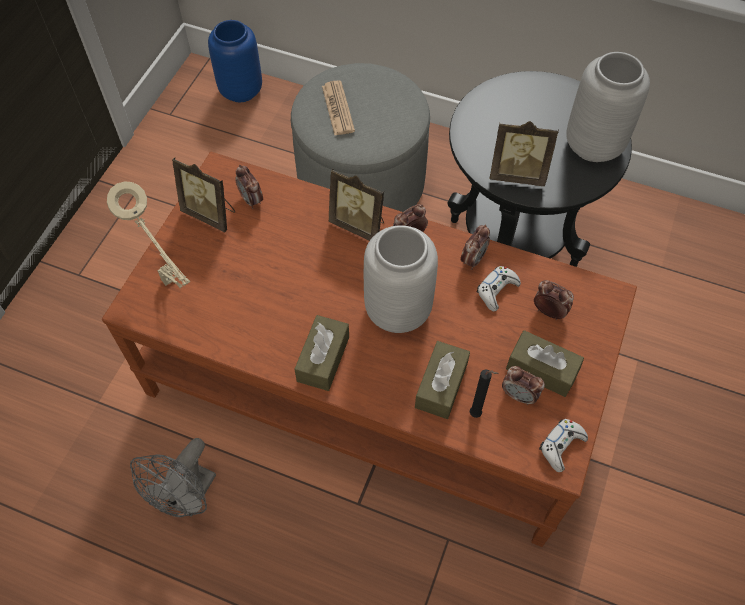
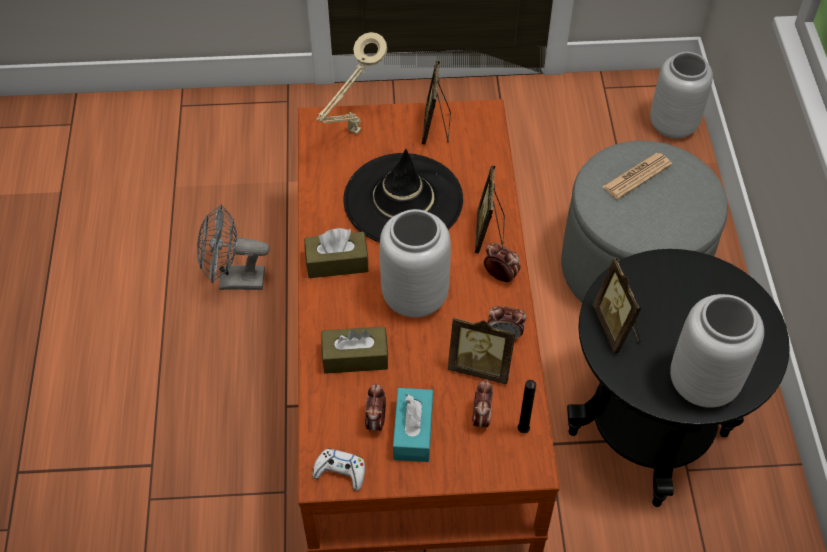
camera: 65 degrees right, 5 degrees down
(240, 90) = (673, 125): blue vase -> grey vase
(251, 200) = (468, 148): alarm clock -> none
(280, 275) = (403, 200): none -> black hat
(477, 414) = (340, 394): black candle -> black candle (523, 432)
(497, 290) = (480, 366): white game controller -> picture frame
(541, 369) = (413, 431): brown tissue box -> turquoise tissue box

